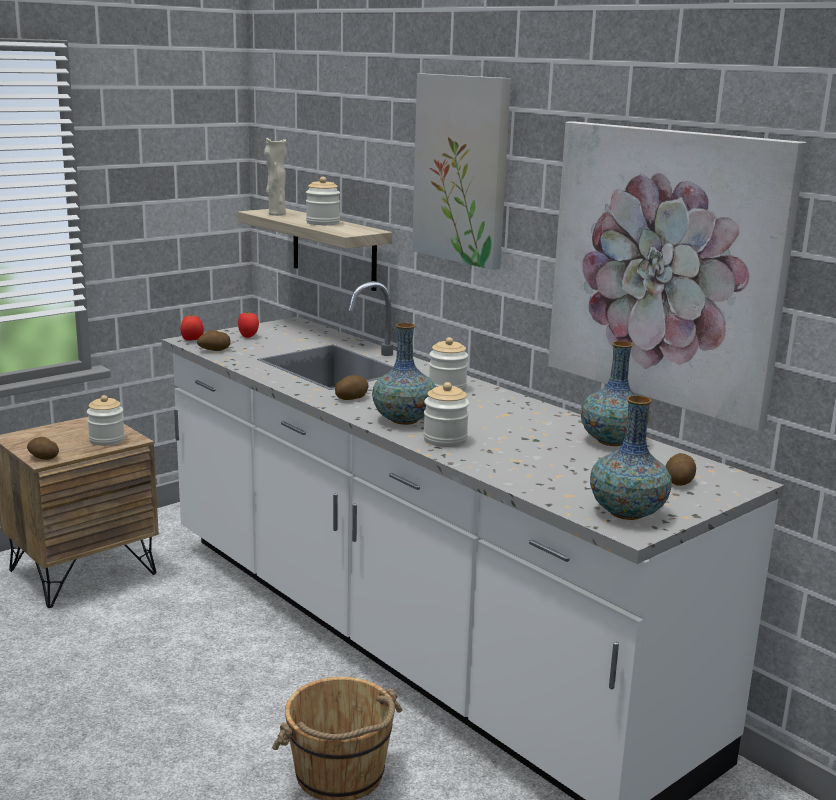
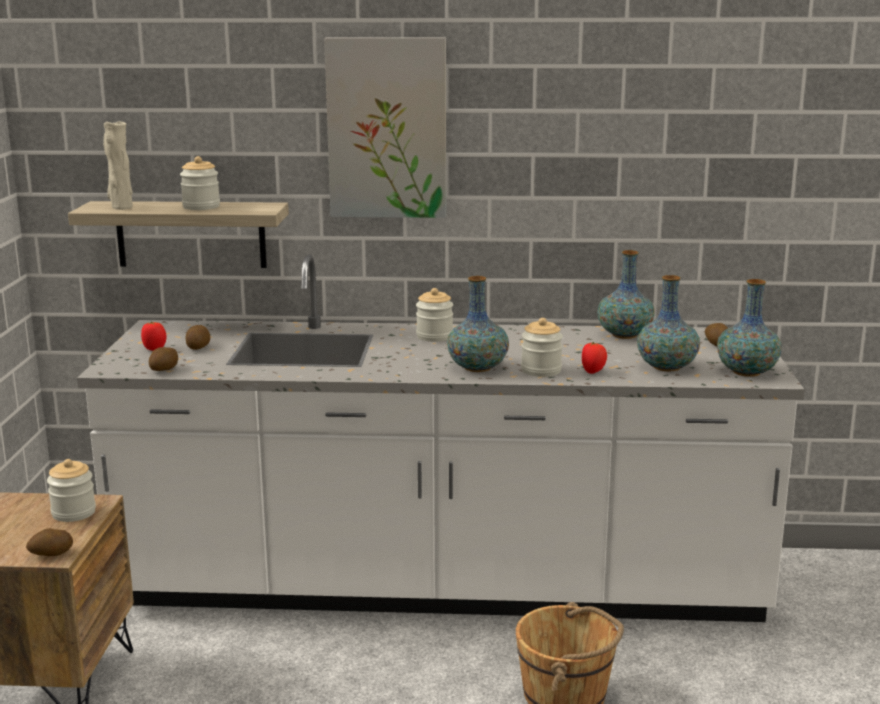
camera: 45 degrees left, 0 degrees up
(192, 340) = (112, 368): tomato -> tomato (593, 372)
(351, 398) = (396, 366): potato -> potato (198, 347)
(561, 479) = (667, 367): none -> vase
(665, 267) = (633, 184): picture -> none

